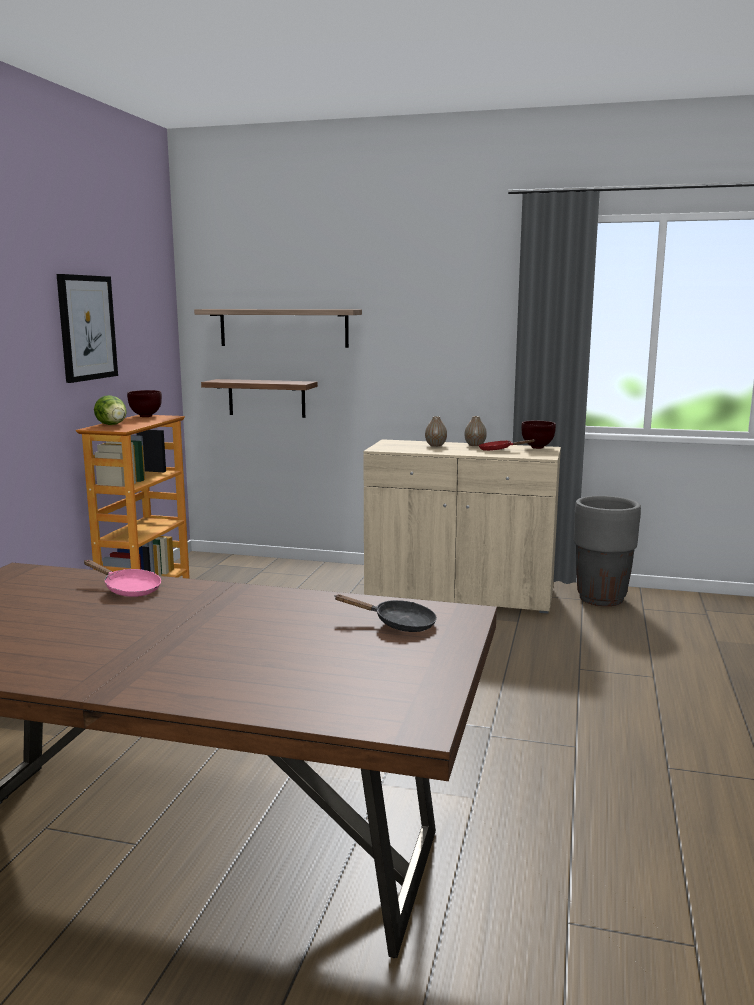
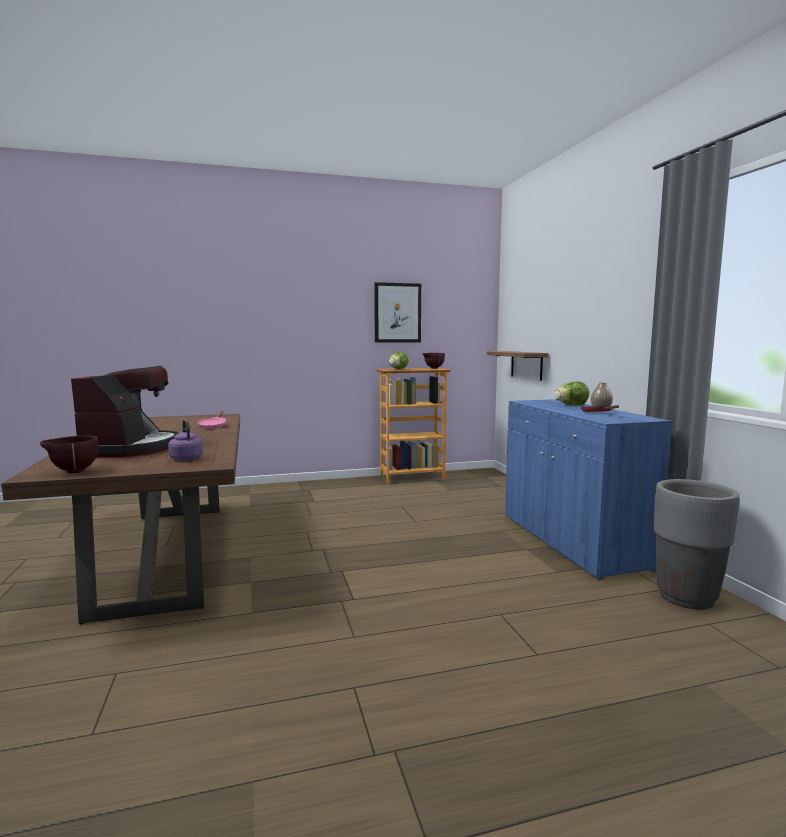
camera: 60 degrees right, 5 degrees down
(261, 653) = (132, 448): none -> coffee machine
(283, 328) = (536, 313): shelf -> none
(398, 624) = (186, 458): black frying pan -> purple kettle
(435, 445) = (570, 405): vase -> lettuce
(459, 594) = (571, 541): beige cabinet -> blue cabinet
(537, 448) = (642, 417): brown bowl -> brown bowl (72, 472)

